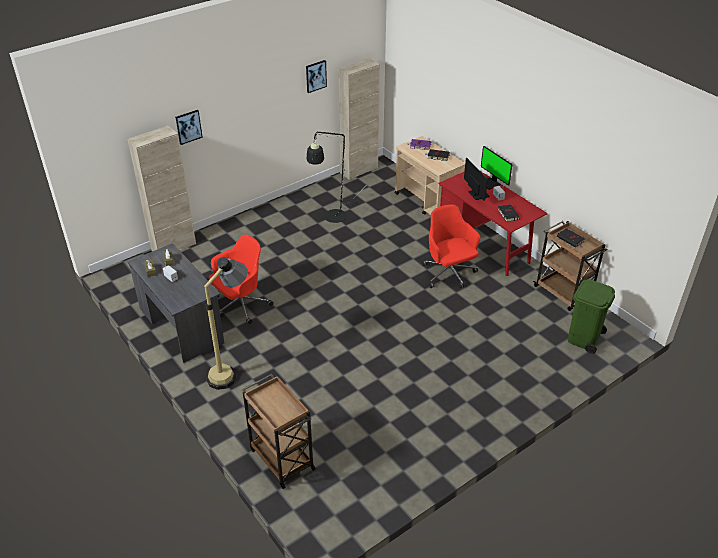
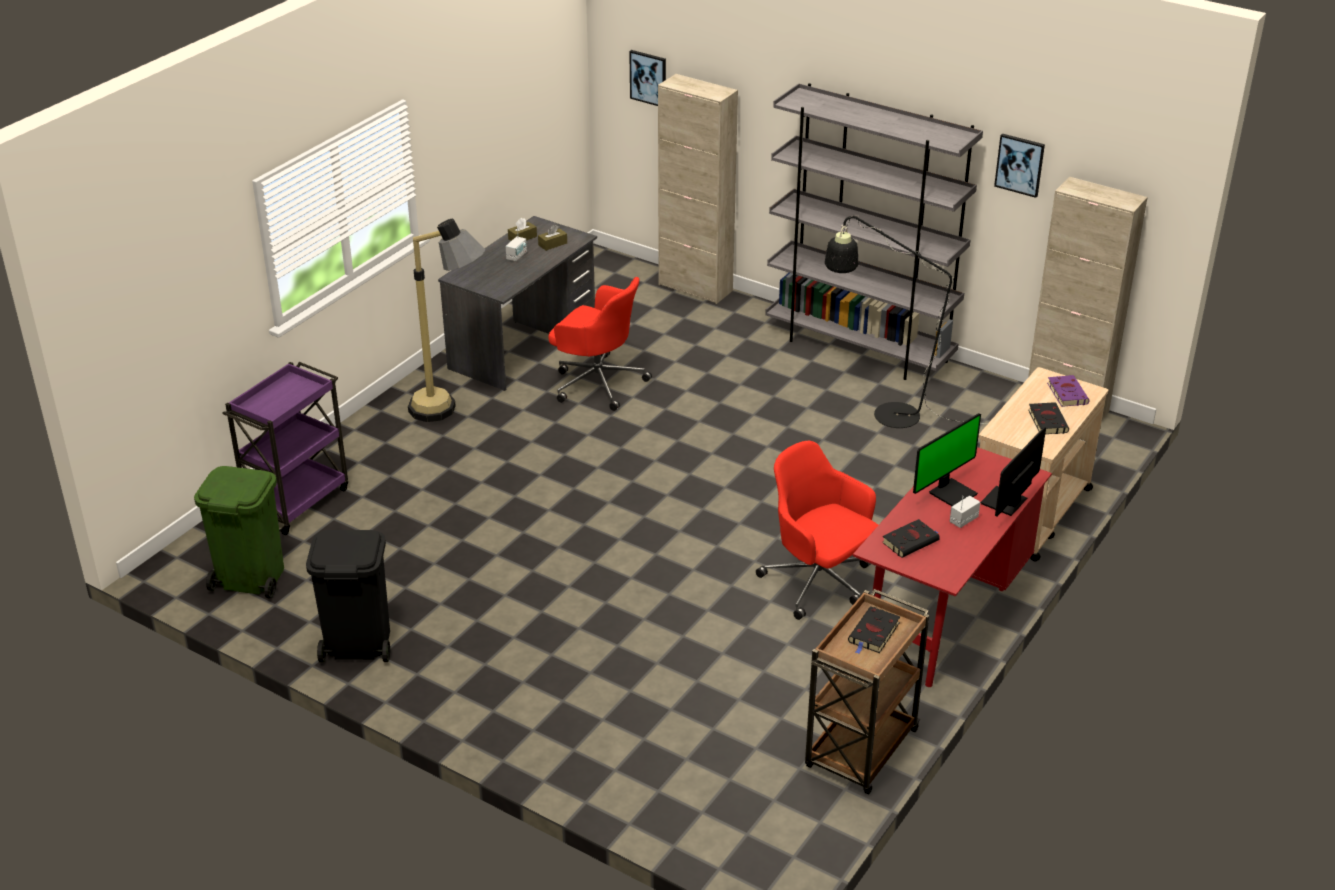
camera: 70 degrees right, 5 degrees down
(188, 126) = (771, 113): picture -> picture (648, 78)
(273, 210) = (859, 348): none -> grey bookcase
(281, 458) = (297, 500): brown cart -> purple cart
(431, 451) = (357, 643): none -> black trash can
(449, 274) = (818, 582): red office chair -> red office chair turned 90 degrees counterclockwise
(583, 338) = (731, 798): green trash can -> green trash can (250, 578)

